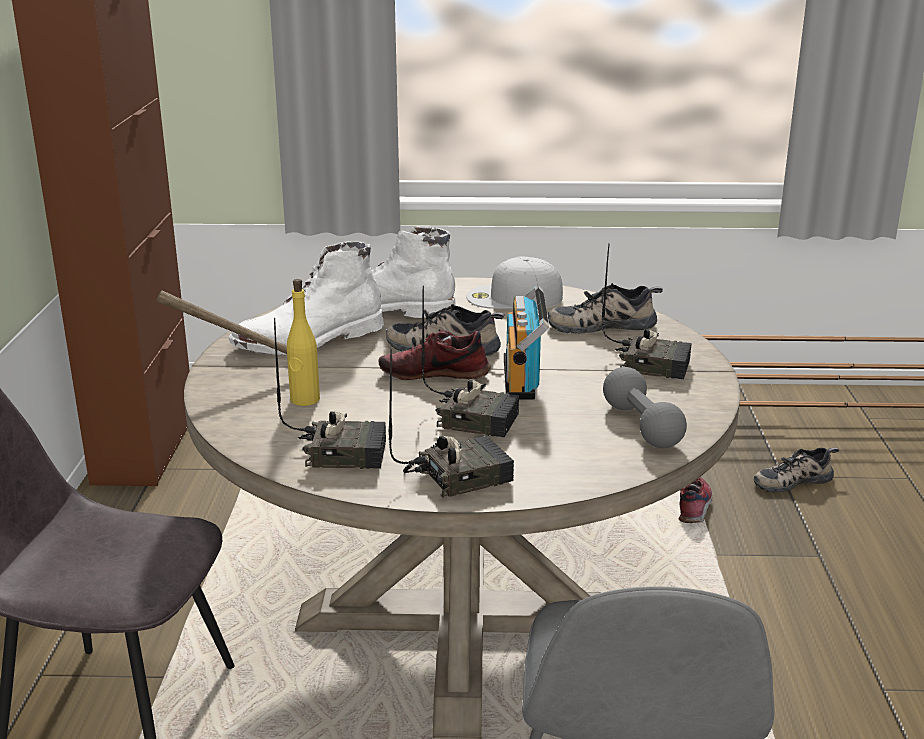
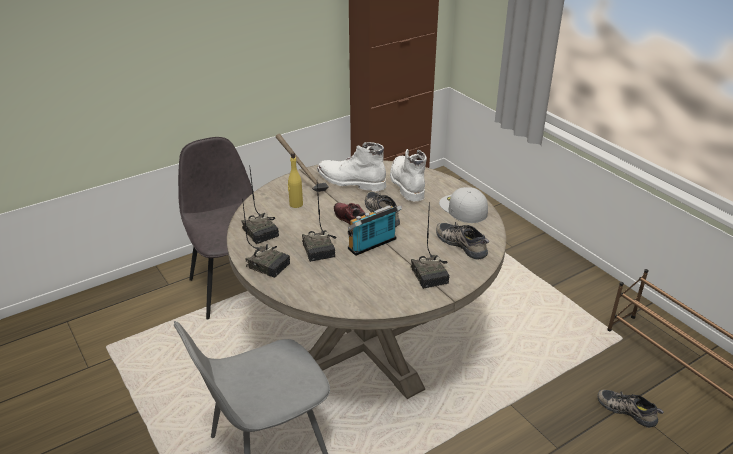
camera: 55 degrees right, 10 degrees up
(641, 426) = (360, 293): grey dumbbell -> none
(694, 507) = (547, 379): shoe -> none

